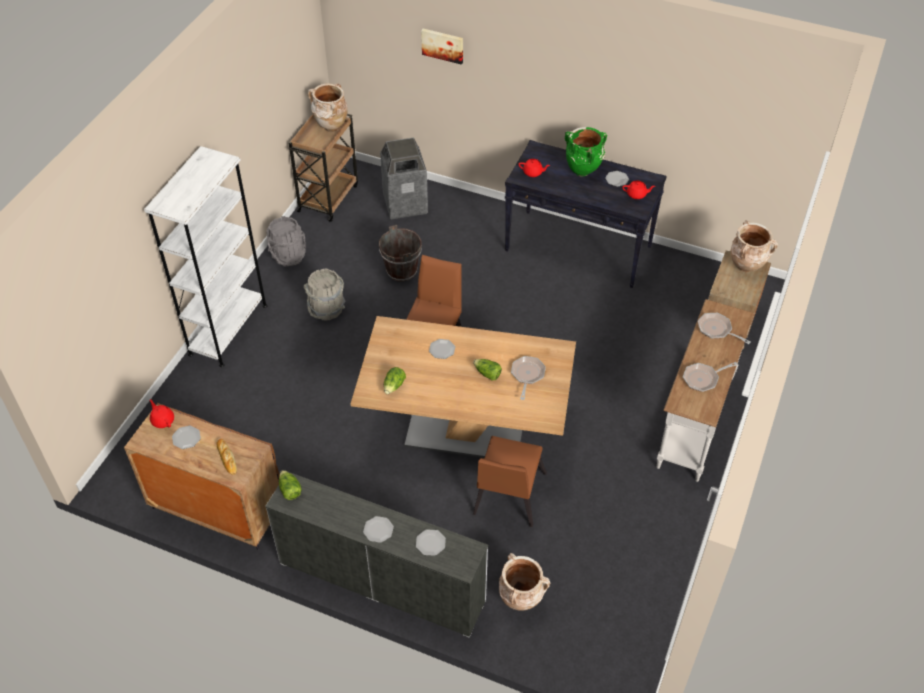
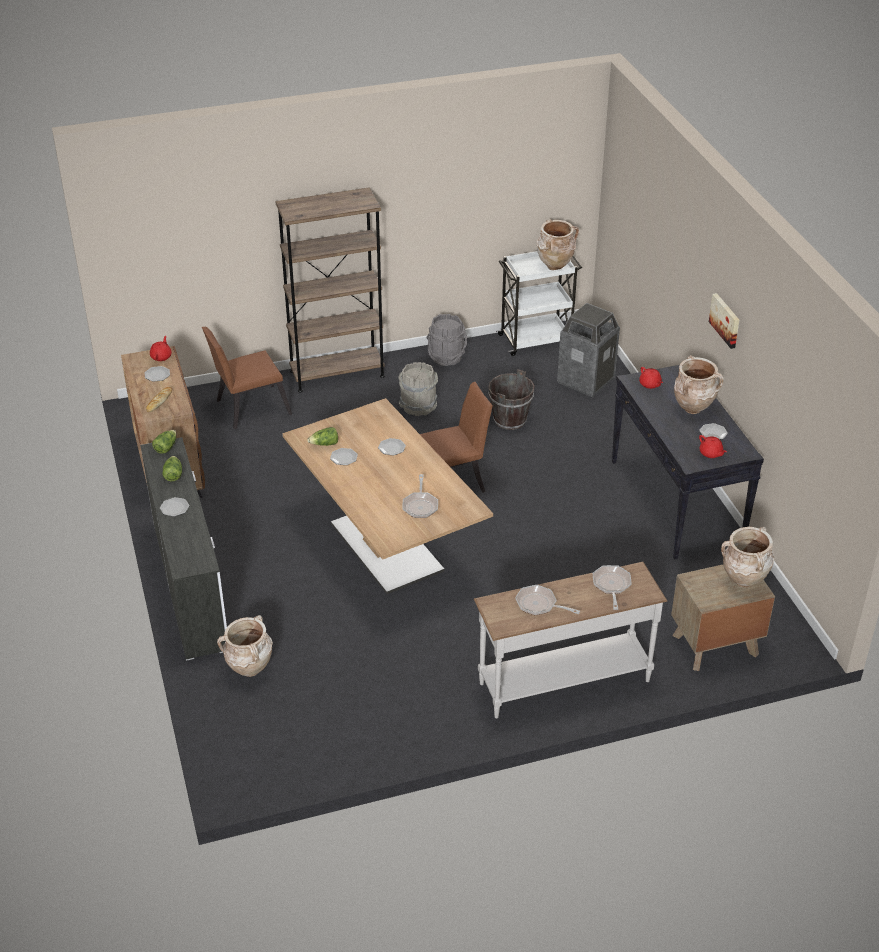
camera: 50 degrees right, 10 degrees down
(228, 329) = (337, 374): white bookcase -> brown bookcase
(328, 197) = (536, 339): brown cart -> white cart
(430, 543) = (190, 539): plate -> plate (344, 457)
(443, 45) = (658, 226): picture -> picture (726, 320)
(487, 374) = (395, 484): lettuce -> lettuce (173, 474)
(507, 497) = (344, 608): brown chair -> brown chair (248, 408)
(527, 375) = (420, 505): frying pan -> frying pan turned 120 degrees clockwise
(583, 172) = (693, 410): green vase -> beige vase

